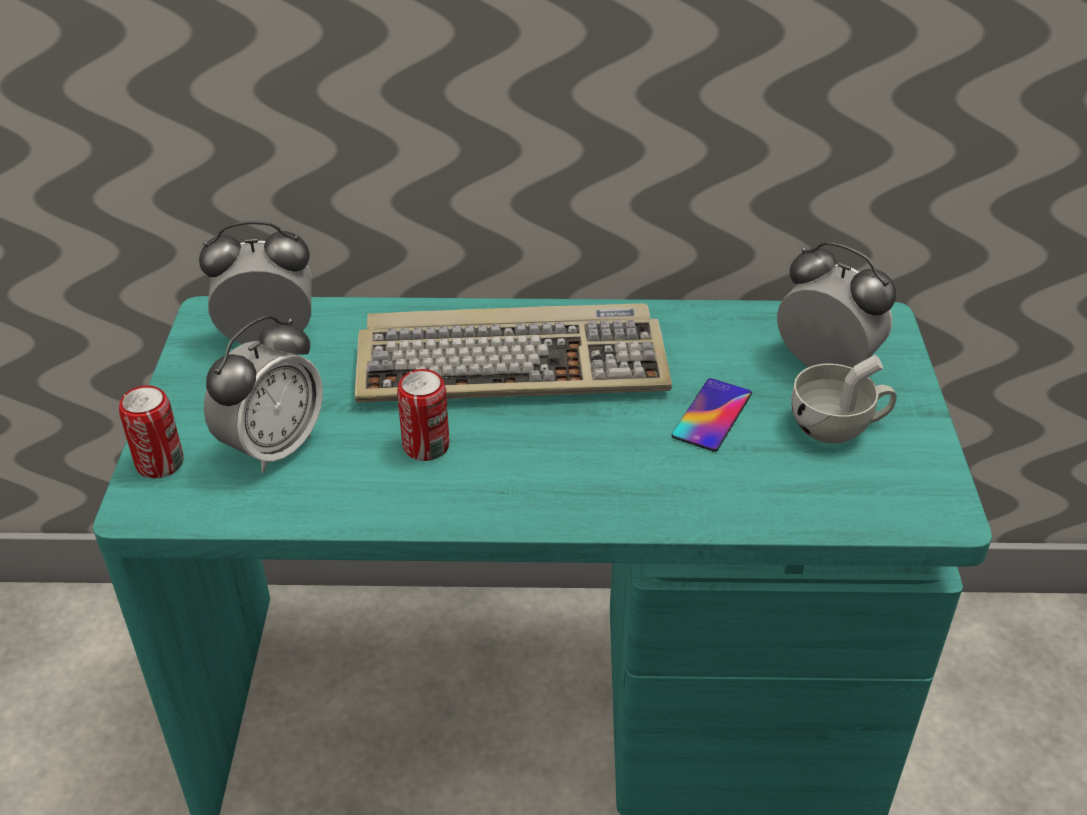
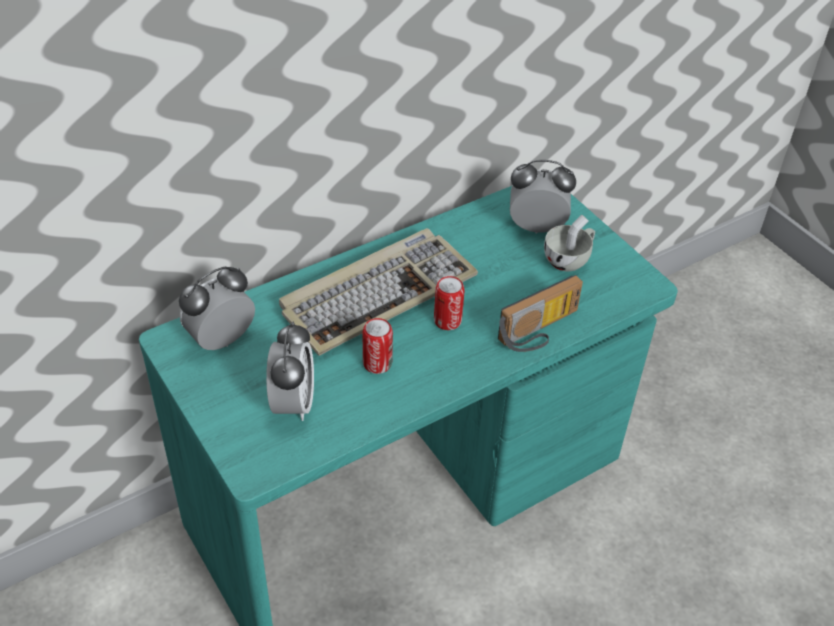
camera: 35 degrees left, 5 degrees up
(160, 463) = (236, 444): can -> can (447, 321)
(699, 505) = (540, 331): none -> radio
(712, 415) = (506, 279): phone -> none

